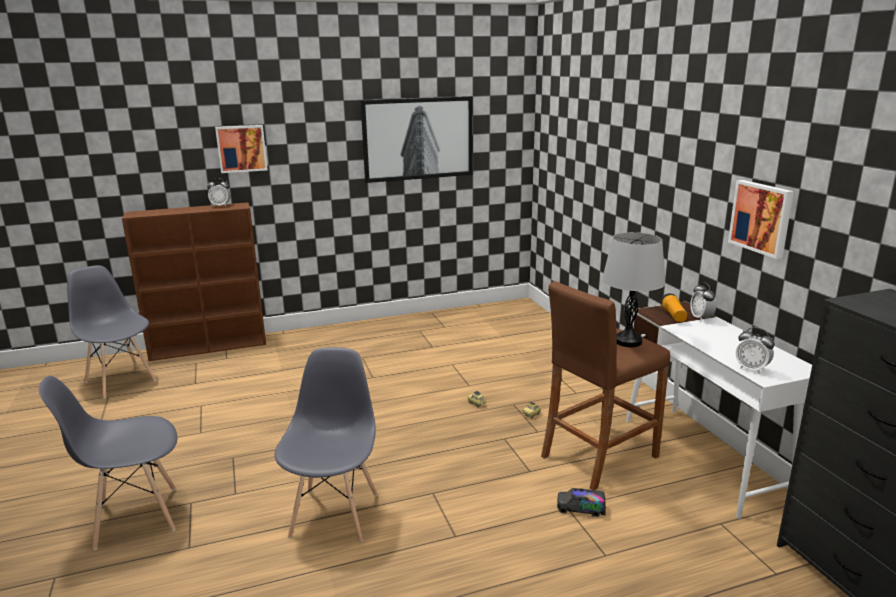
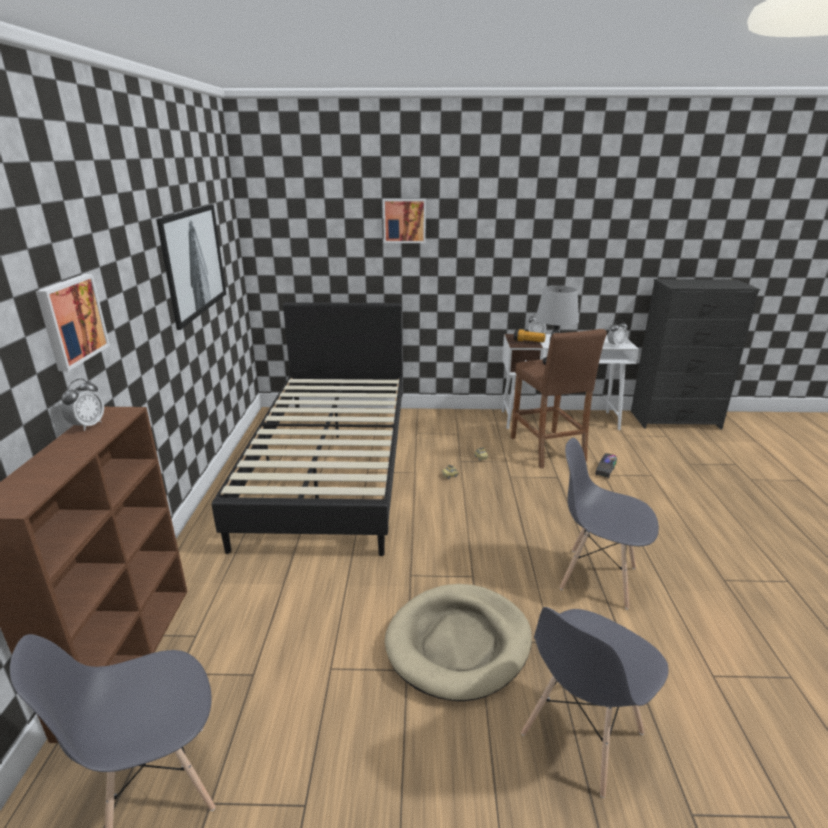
camera: 70 degrees left, 5 degrees up
(135, 517) = (581, 734): grey chair -> grey chair turned 45 degrees clockwise
(229, 448) = (459, 643): none -> beige dog bed
(449, 348) = (331, 466): none -> black bed
(762, 217) = (564, 261): picture -> picture (404, 220)

